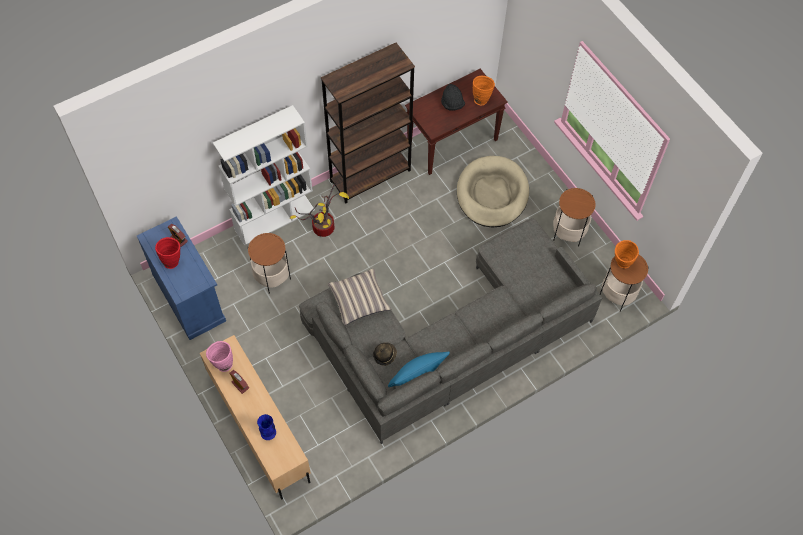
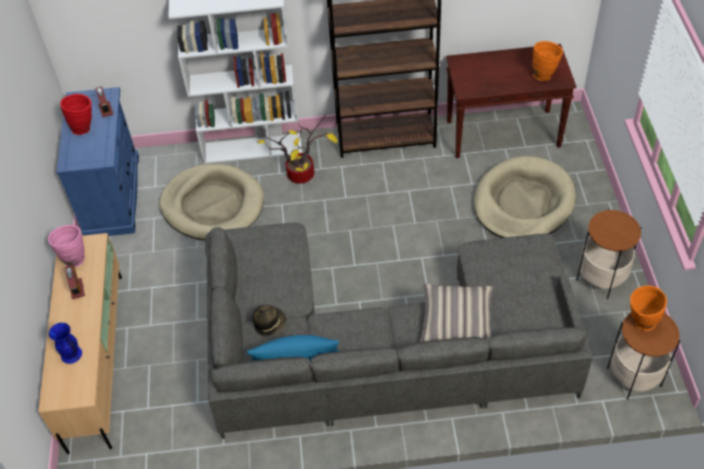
camera: 30 degrees right, 10 degrees down
(272, 277) = (212, 205): side table -> beige dog bed
(359, 300) = (277, 251): pillow -> pillow (456, 320)
(452, 104) = (504, 70): black hat -> none

